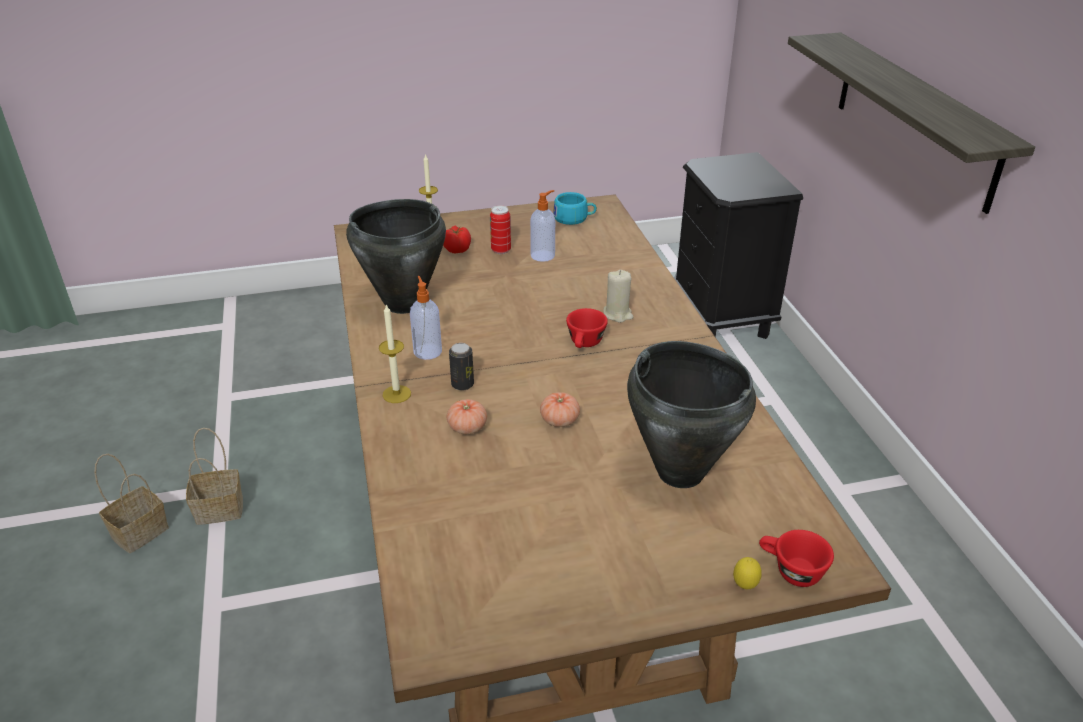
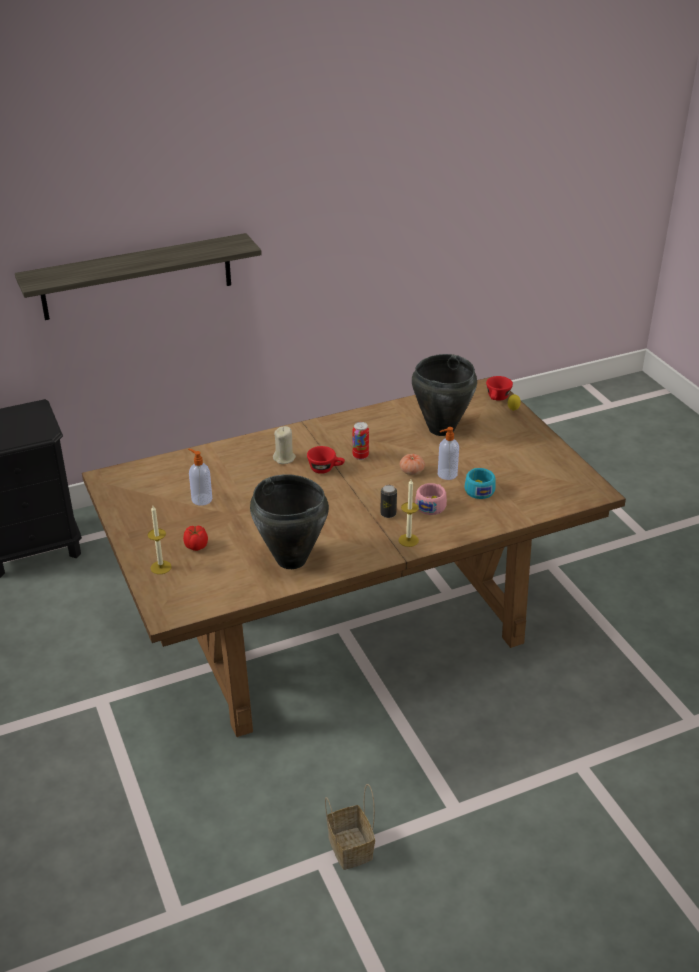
camera: 100 degrees left, 0 degrees up
(141, 531) = (391, 902): basket -> none
(427, 351) = (353, 536): soap dispenser -> soap dispenser (446, 474)
(467, 427) = (432, 505): tomato -> pink cup
(501, 250) = (195, 522): can -> can (360, 456)
(574, 218) = (132, 489): turquoise cup -> turquoise cup (478, 489)

